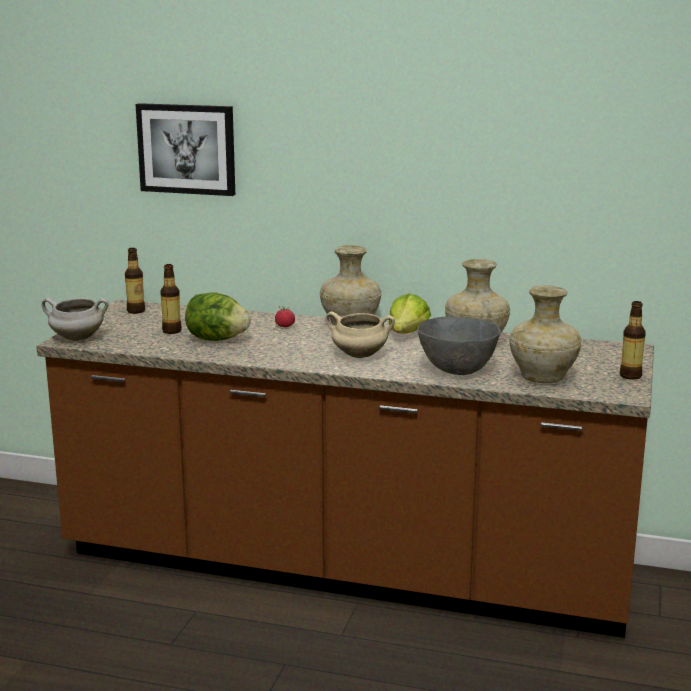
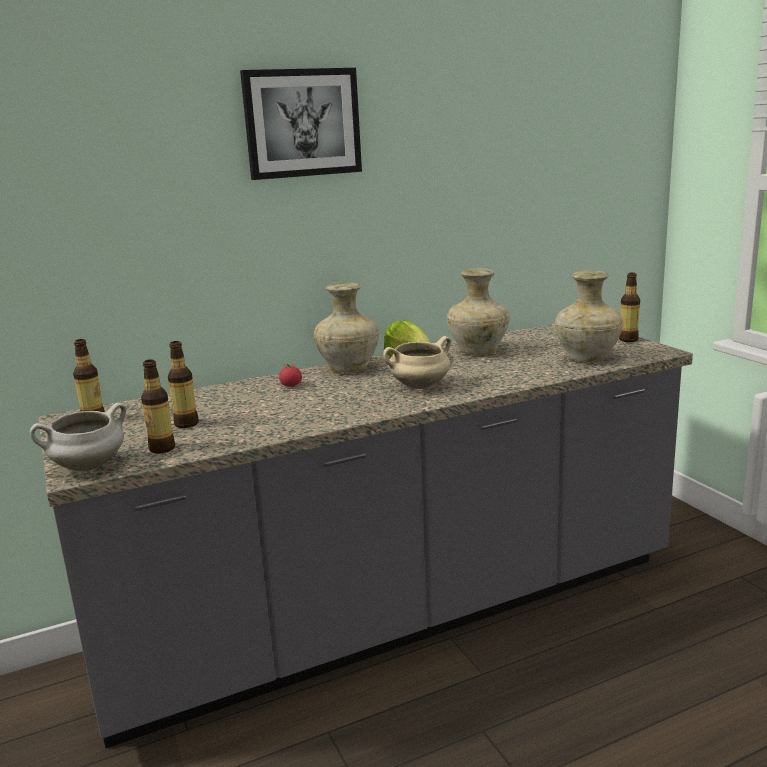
camera: 40 degrees left, 0 degrees up
(128, 341) = (162, 449): none -> bottle
(187, 149) = (112, 206): picture -> picture (302, 123)
(217, 339) = (256, 416): lettuce -> none
(345, 568) = (395, 614): brown counter -> grey counter
(458, 371) = (522, 372): grey bowl -> none

